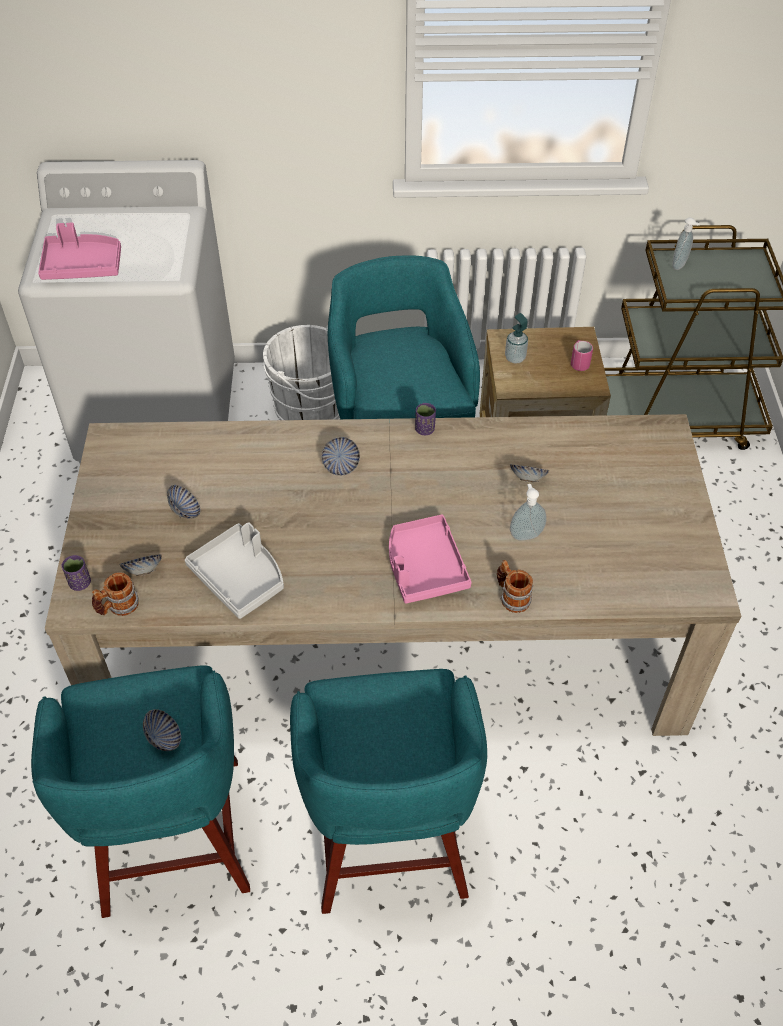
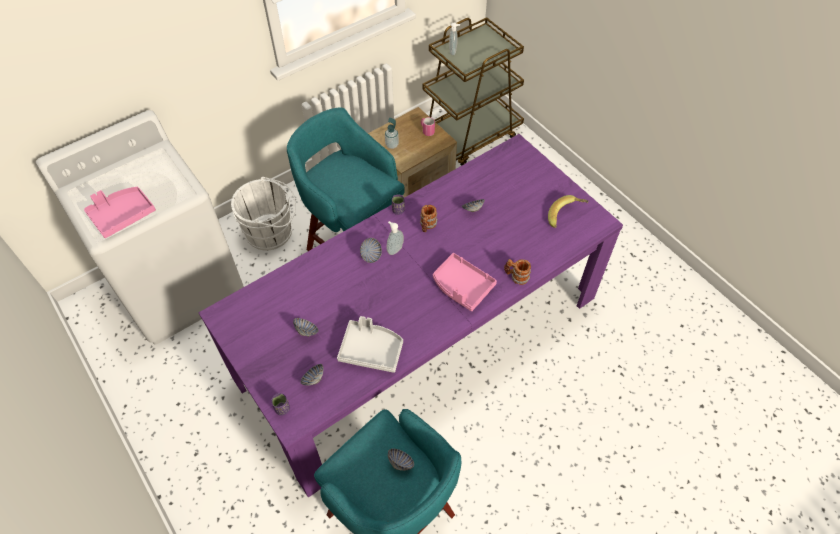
camera: 35 degrees left, 5 degrees up
(118, 607) = (317, 408): mug -> mug (427, 225)
(387, 842) = (501, 442): turquoise stool -> none
(391, 639) = (420, 337): beige dining table -> purple dining table
(525, 534) = (496, 240): soap dispenser -> soap dispenser (394, 249)
(657, 558) = (566, 217): none -> banana

